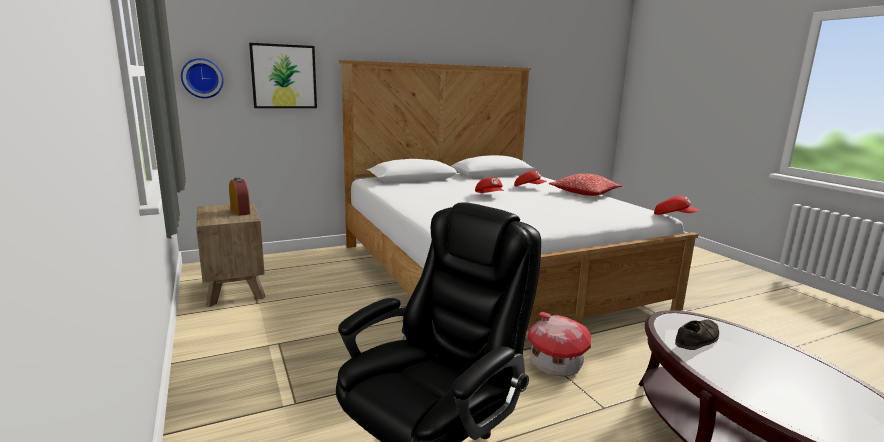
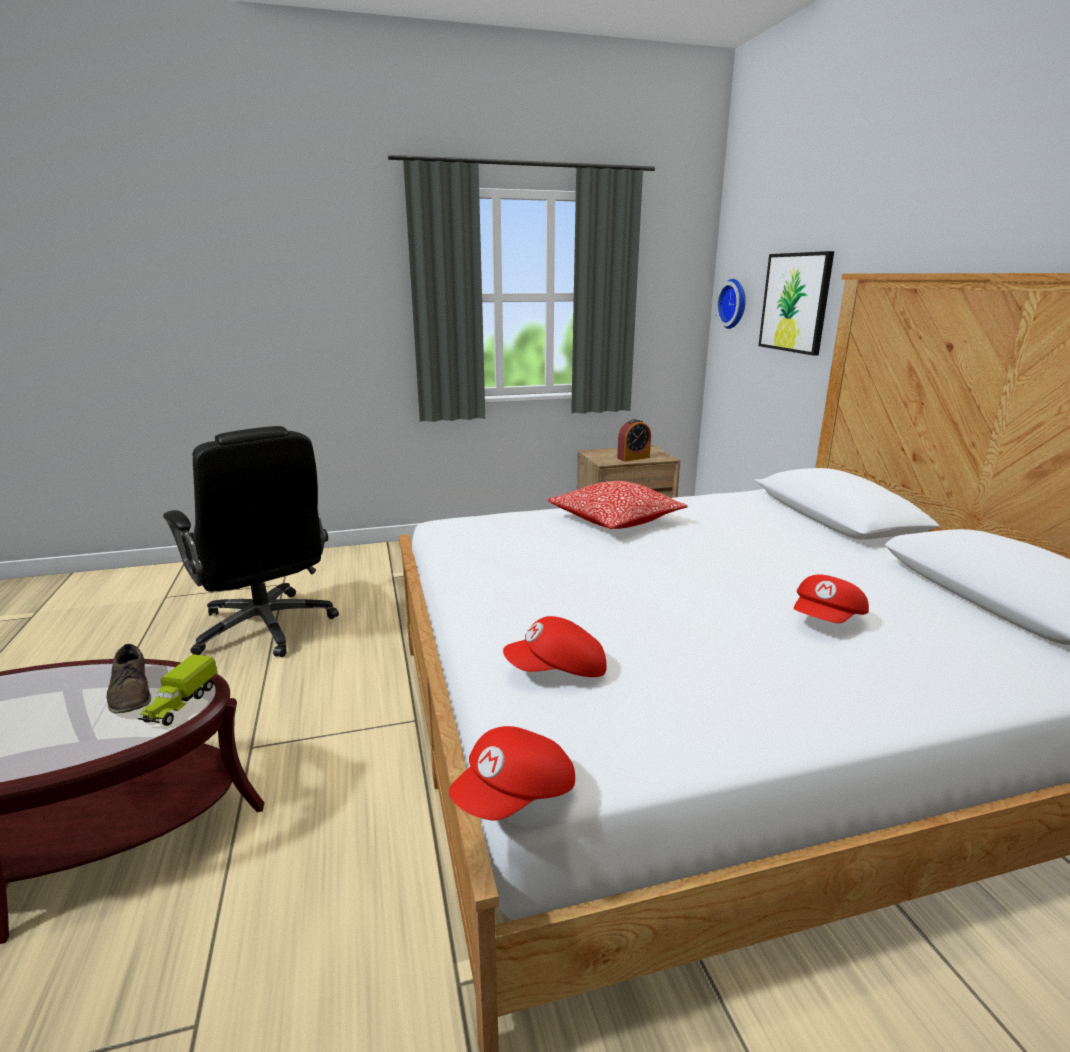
camera: 100 degrees right, 5 degrees up
(490, 196) = (696, 562): red cap -> red cap (557, 671)
(554, 364) = (362, 731): toy house -> none
(584, 194) = (799, 698): pillow -> pillow (615, 520)
(683, 319) = (181, 704): none -> toy truck

